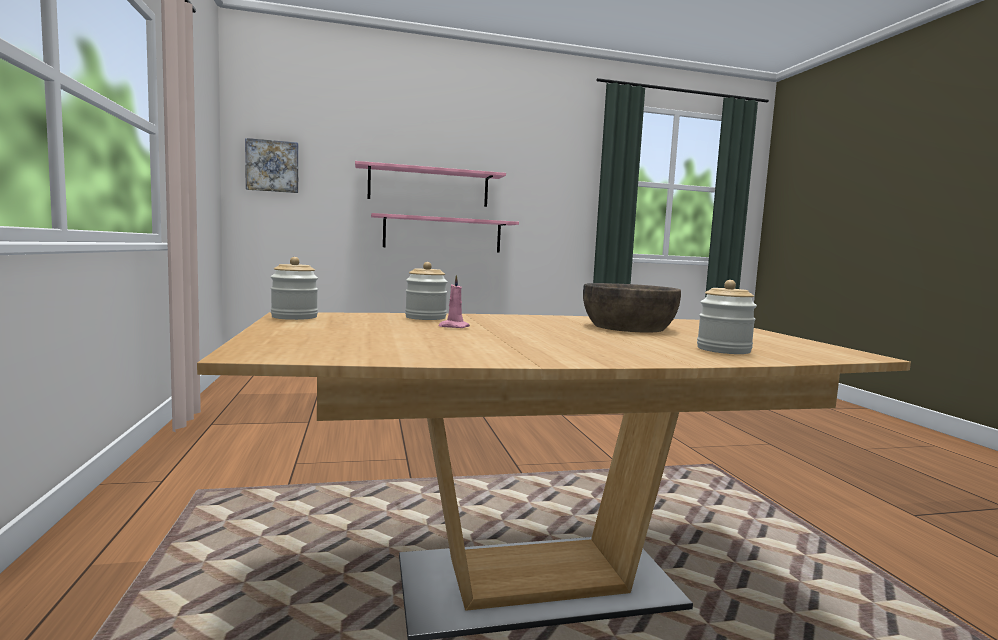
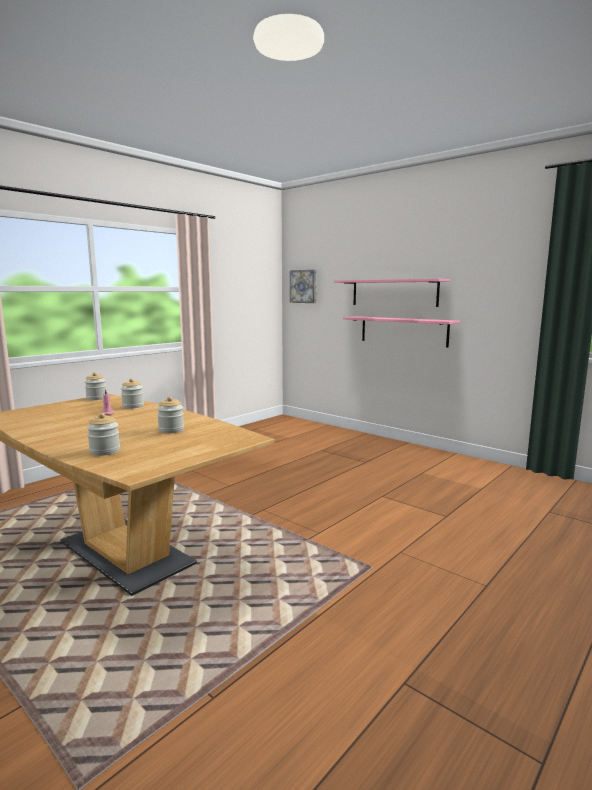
camera: 55 degrees right, 5 degrees up
(628, 327) = (171, 430): brown bowl -> jar

